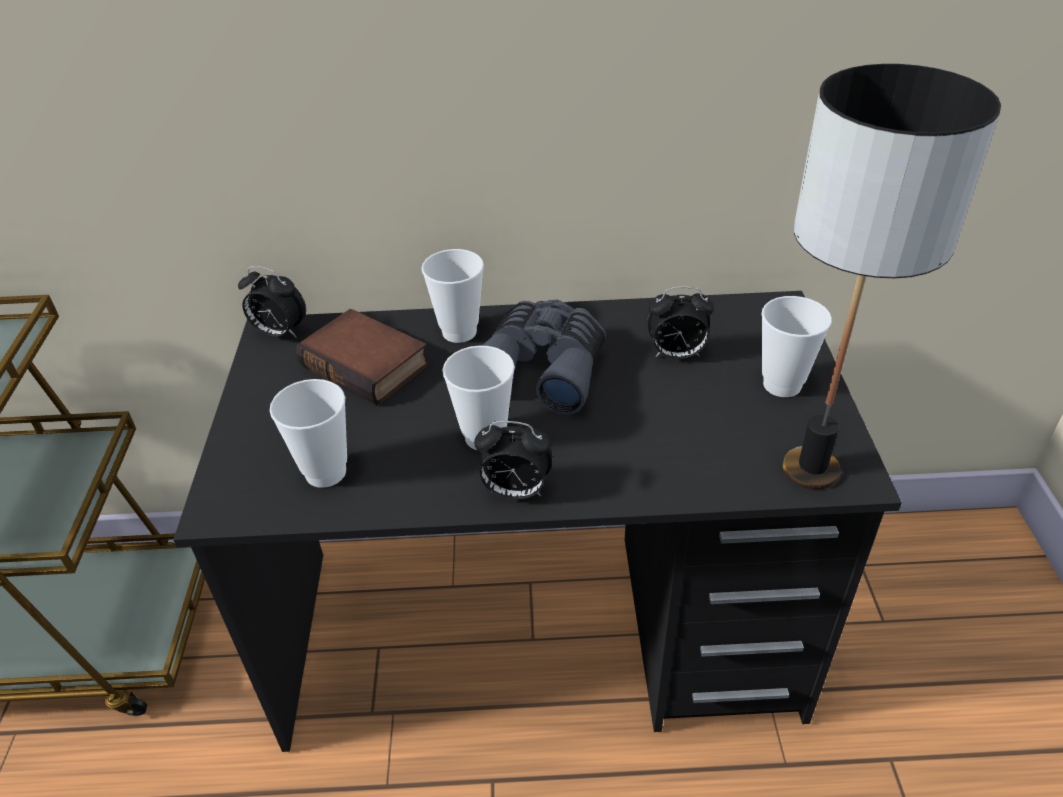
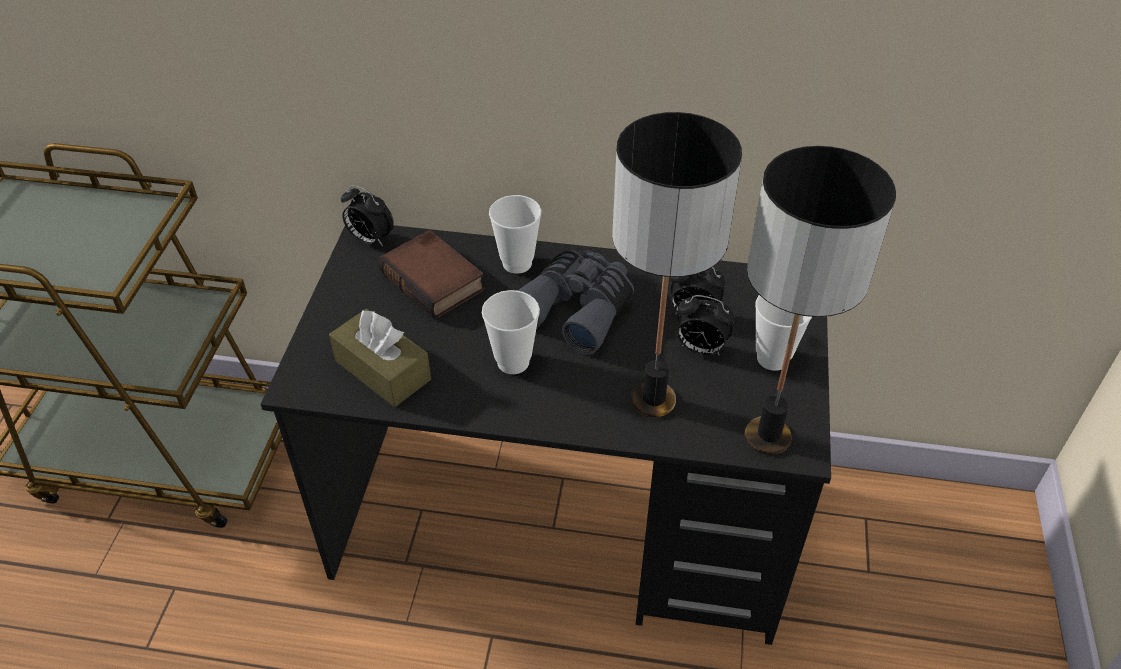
camera: 10 degrees right, 5 degrees up
(325, 472) = (382, 370): cup -> brown tissue box
(515, 491) = (524, 412): alarm clock -> alarm clock (700, 349)
(662, 452) = (652, 400): none -> table lamp

